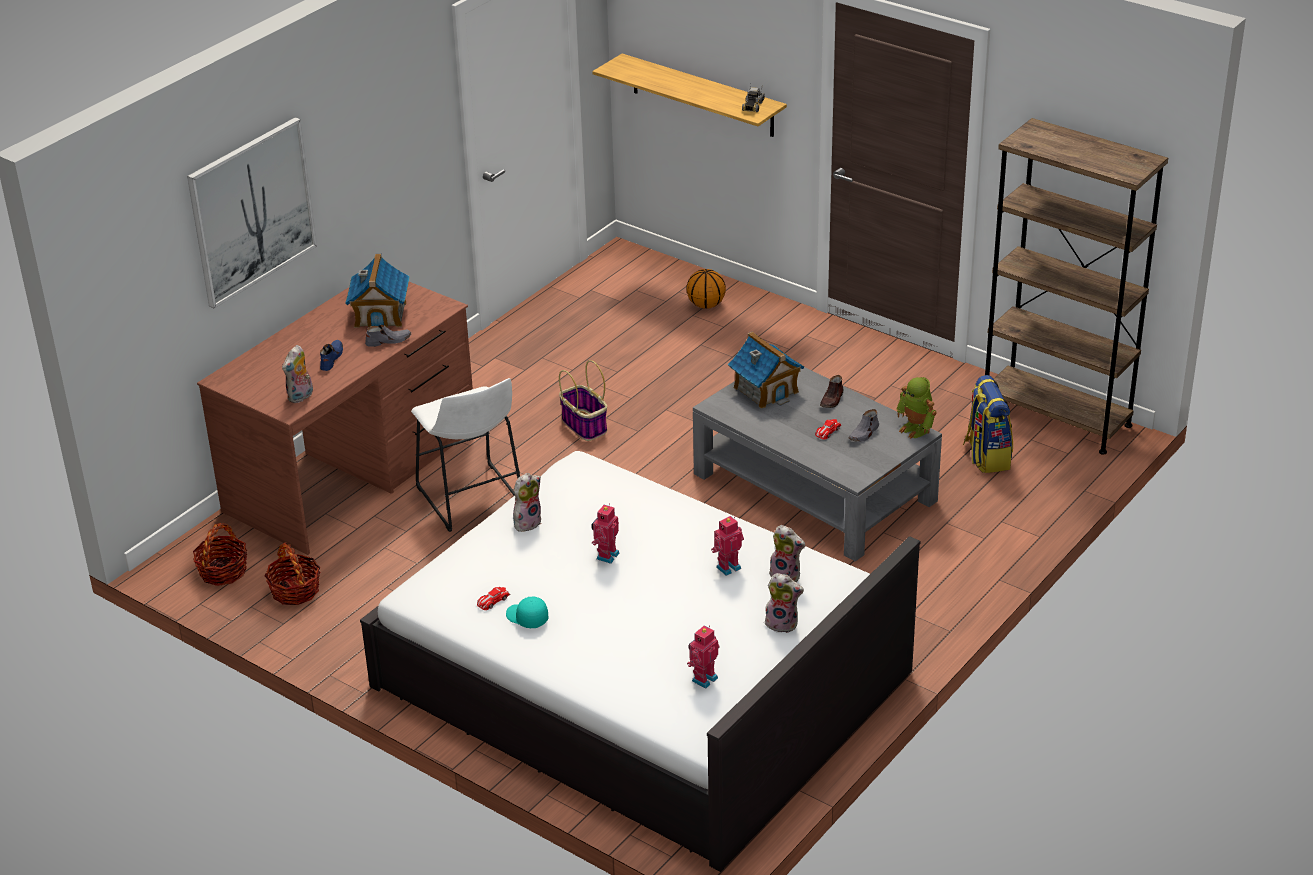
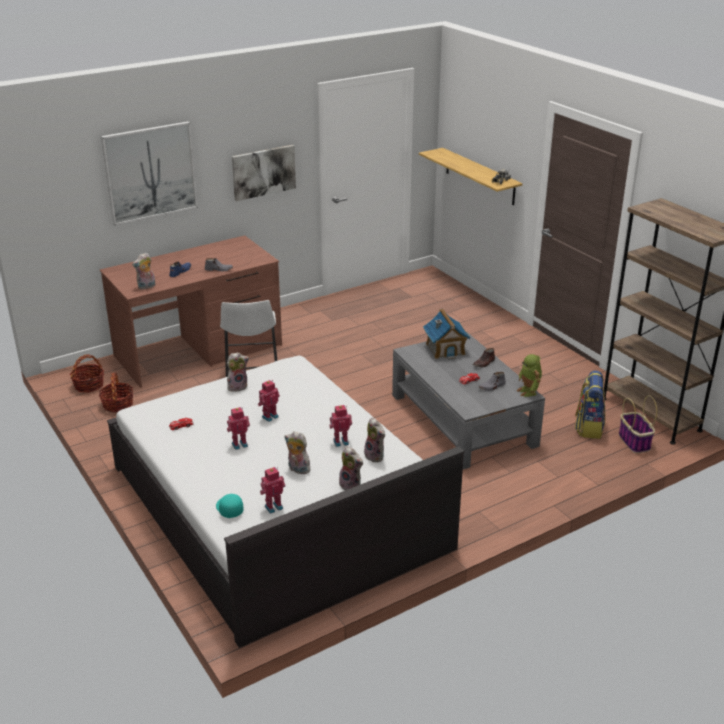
camera: 20 degrees right, 5 degrees down
(380, 314) = (226, 256): toy house -> none
(394, 163) = (263, 172): none -> picture
(526, 618) = (192, 441): turquoise cap -> turquoise cap (229, 509)
(585, 426) = (346, 355): basket -> basket (634, 442)
(594, 606) = (239, 444): none -> toy robot
(698, 620) = (297, 469): none -> plush toy
(705, 305) = (460, 308): basketball -> none

